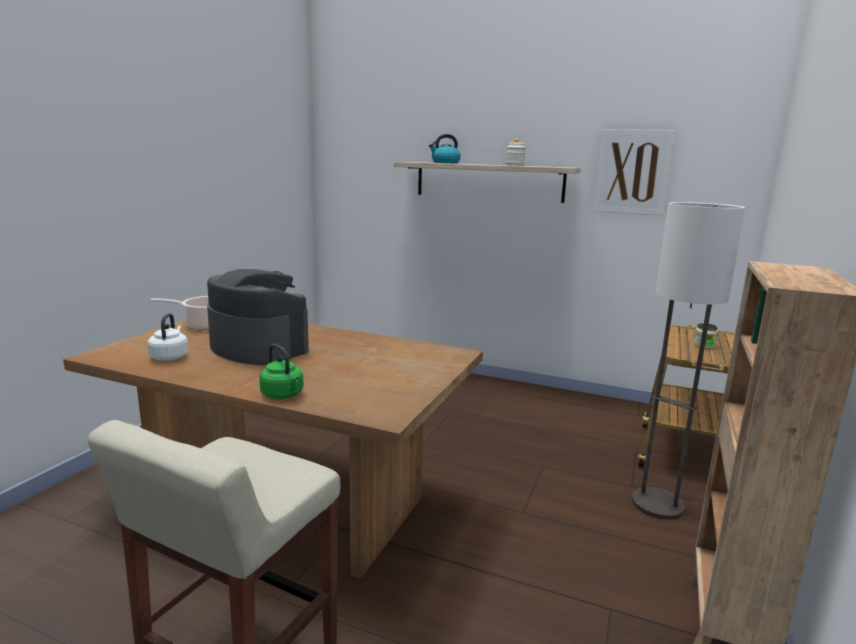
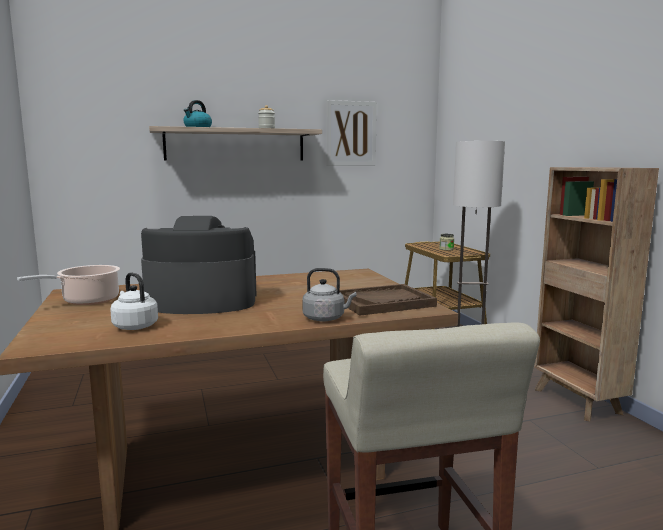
camera: 40 degrees left, 5 degrees down
(283, 395) = (326, 318): green kettle -> grey kettle
(373, 395) = (383, 302): none -> brown tray

